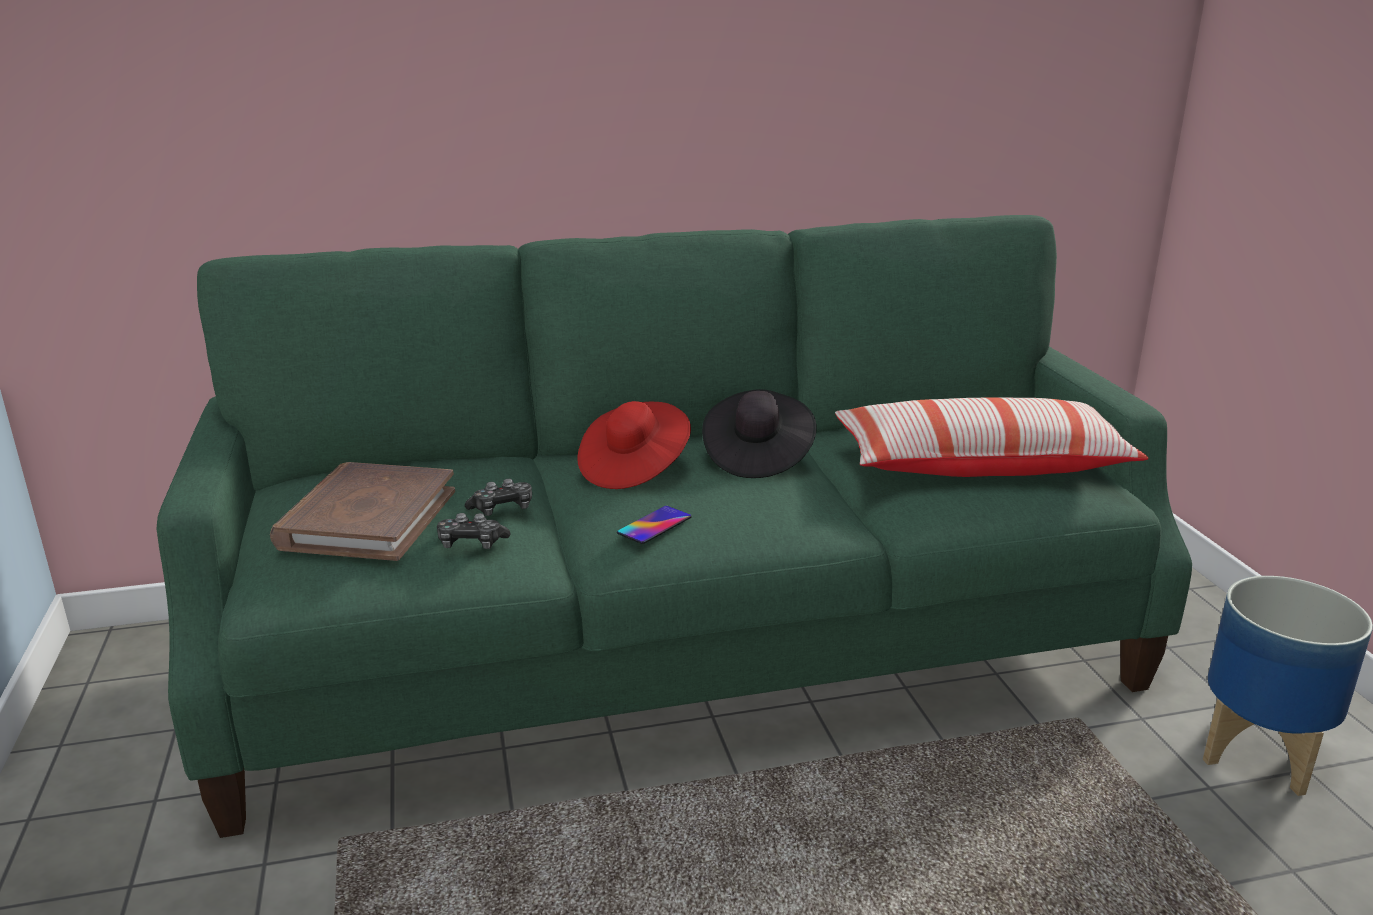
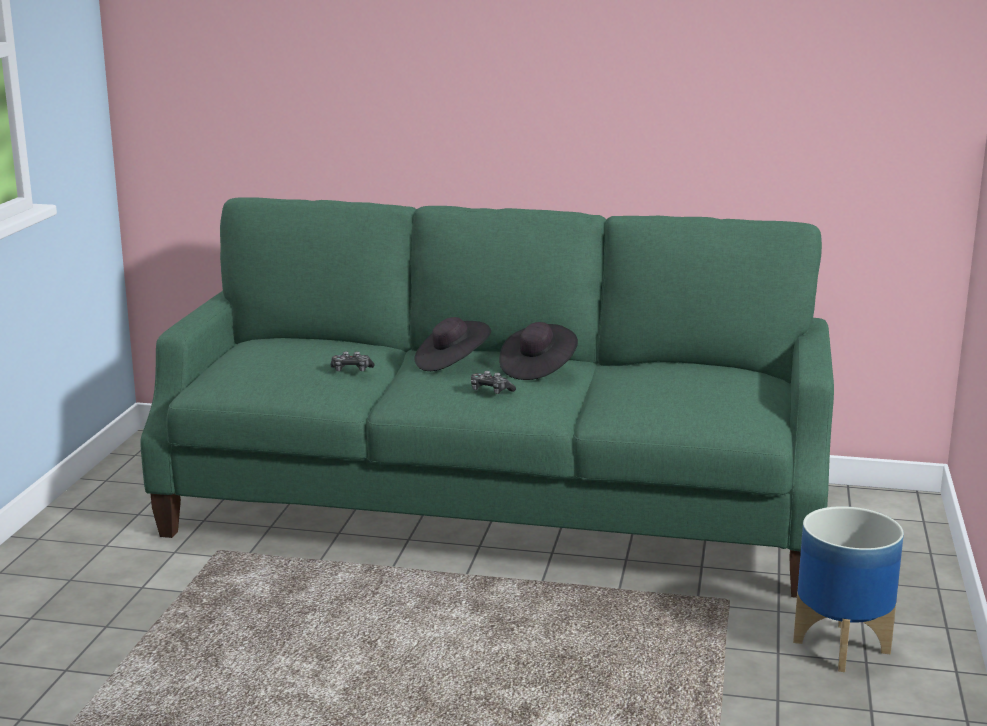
camera: 25 degrees right, 5 degrees down
(368, 518) = (273, 362): brown book -> none
(471, 544) = (316, 383): game controller -> game controller (490, 391)
(634, 469) = (452, 363): red hat -> black hat
(654, 525) = (428, 392): phone -> none
(980, 464) = (684, 397): pillow -> none

